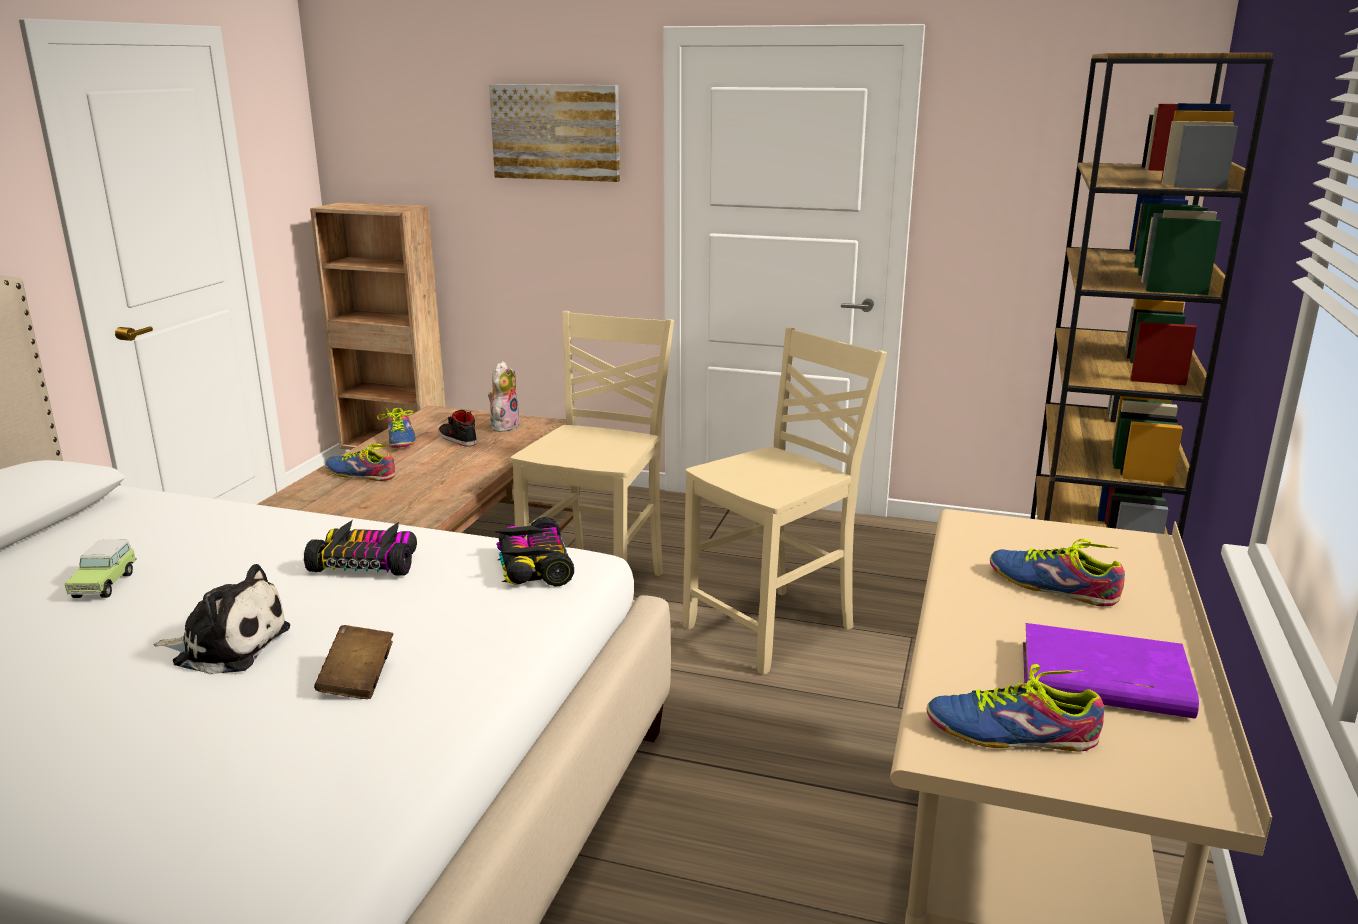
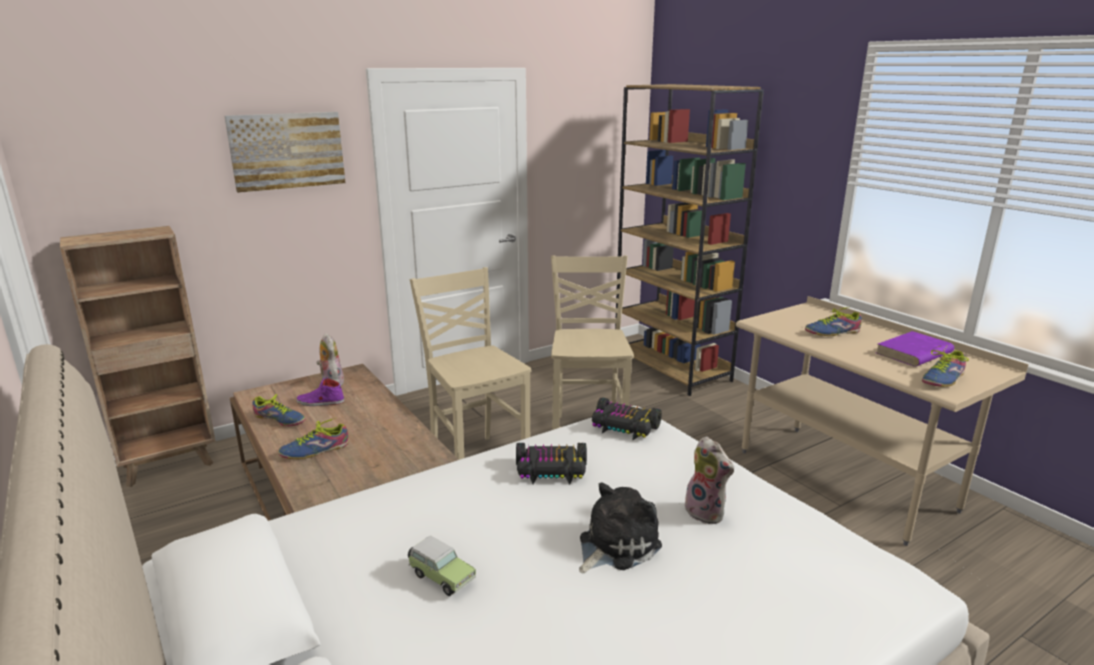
camera: 50 degrees left, 0 degrees up
(358, 680) = (707, 512): brown book -> plush toy
(366, 563) = (551, 471): toy car -> toy car turned 135 degrees counterclockwise
(457, 438) = (320, 402): black shoe -> purple shoe

